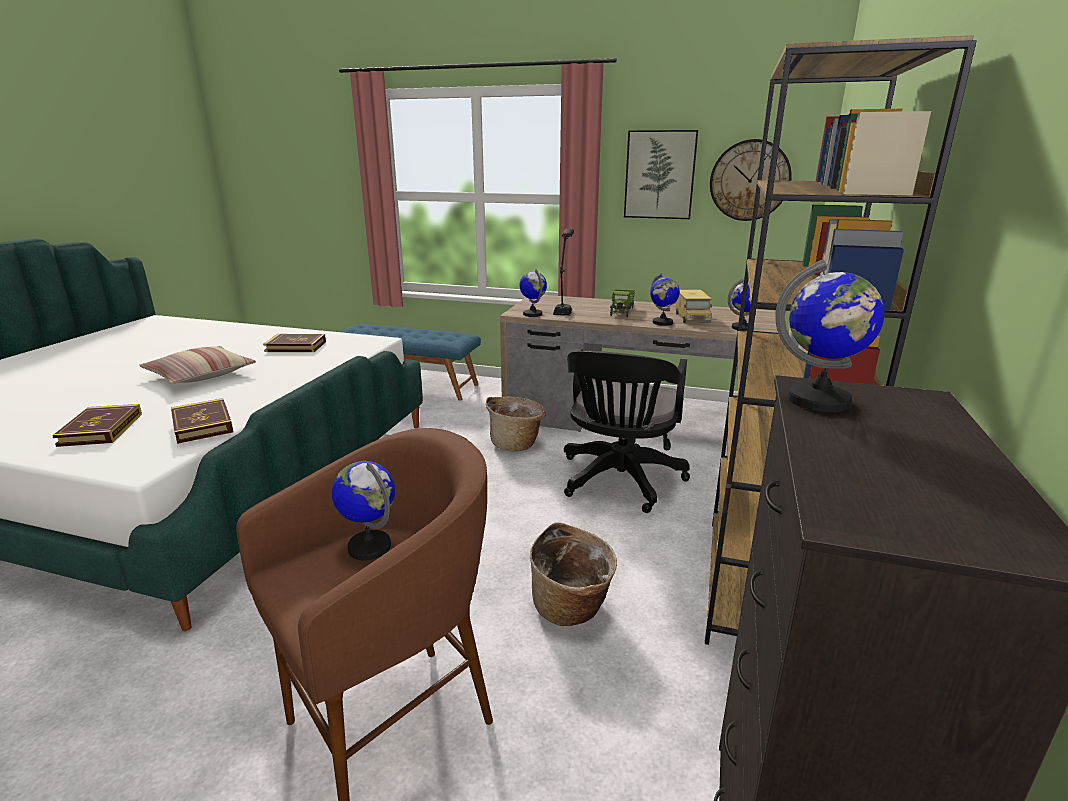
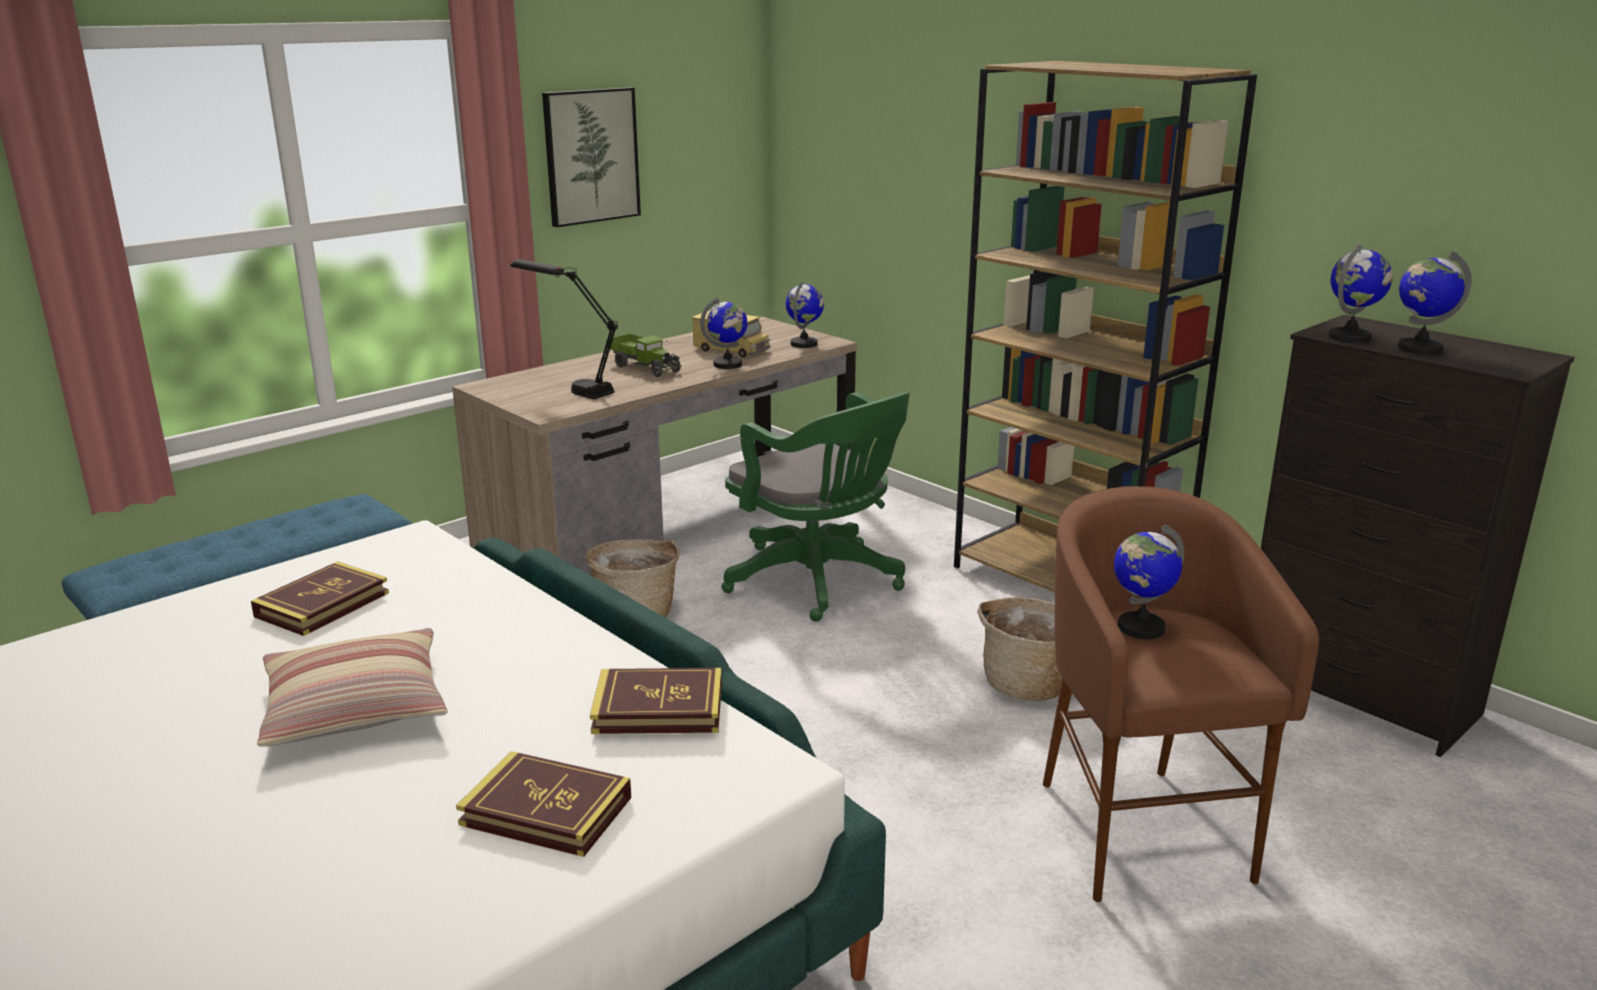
camera: 60 degrees left, 0 degrees up
(532, 314) = (570, 408): globe -> globe (1419, 349)
(619, 482) = (819, 582): black office chair -> green office chair
(749, 180) = (694, 151): wall clock -> none

